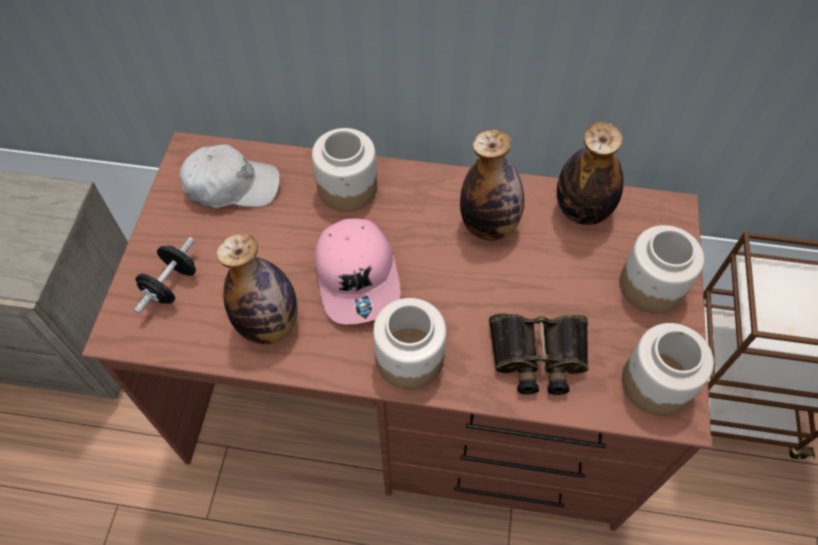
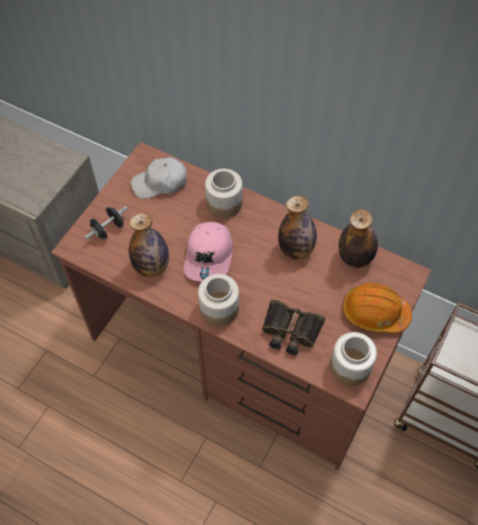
camera: 20 degrees right, 0 degrees up
(232, 186) = (160, 183): white cap -> white cap turned 150 degrees clockwise
(650, 285) = (374, 313): jar -> orange hard hat

